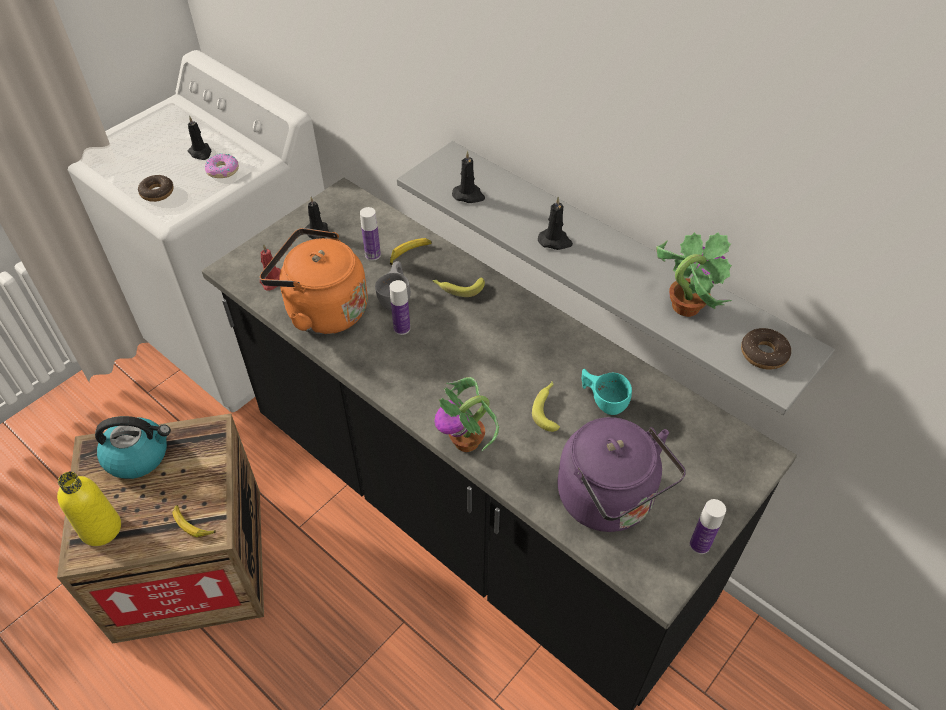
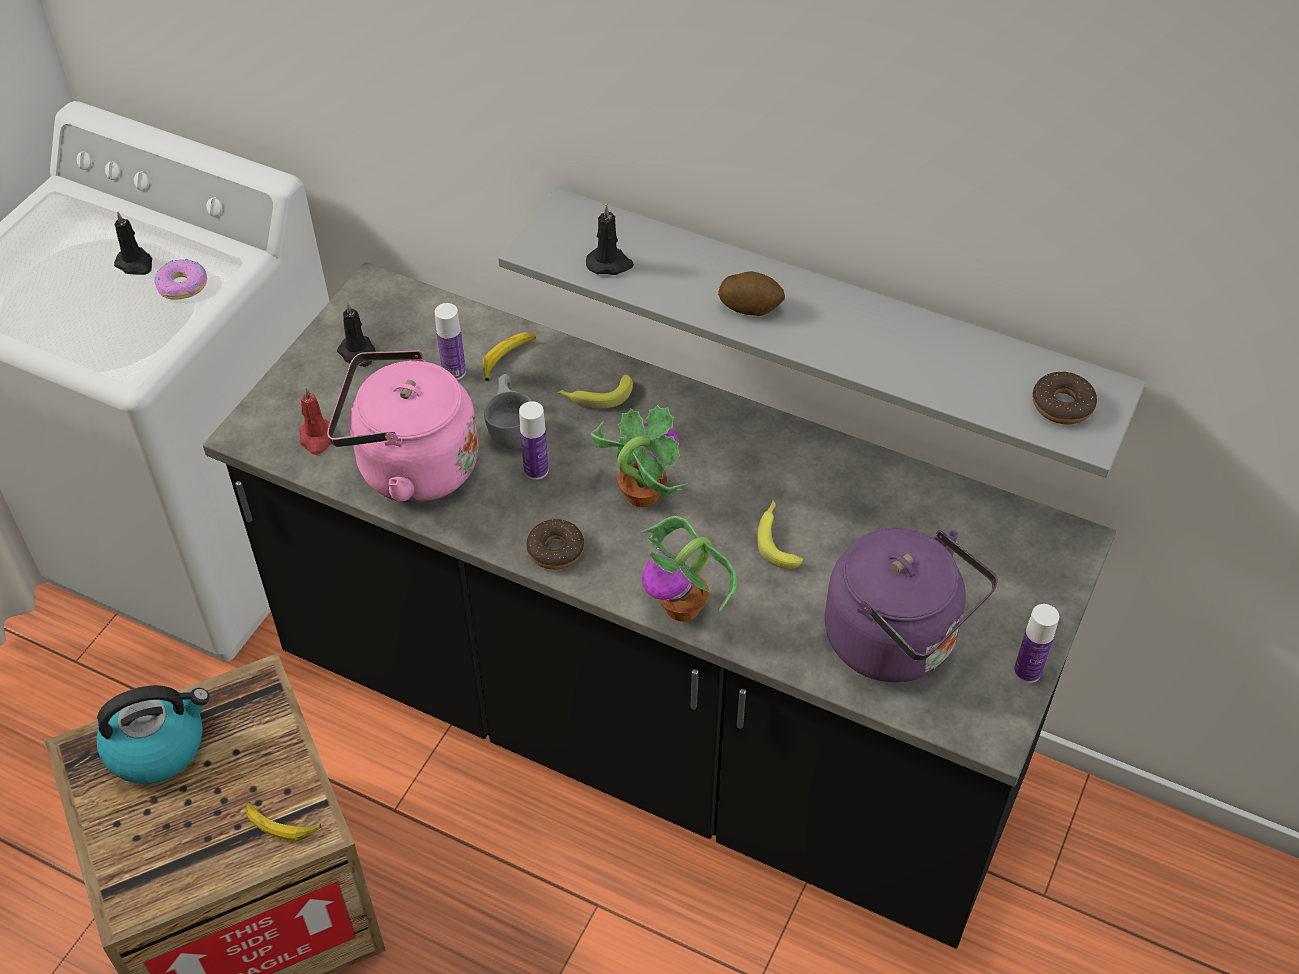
camera: 15 degrees left, 0 degrees up
(101, 528) = (143, 863): yellow bottle -> none
(157, 192) = (93, 339): donut -> donut (555, 550)
(322, 310) = (410, 467): orange kettle -> pink kettle
(555, 241) = (750, 307): black candle -> potato
(603, 400) = (847, 512): turquoise cup -> none
(684, 306) = (946, 362): potted plant -> potted plant (640, 493)

